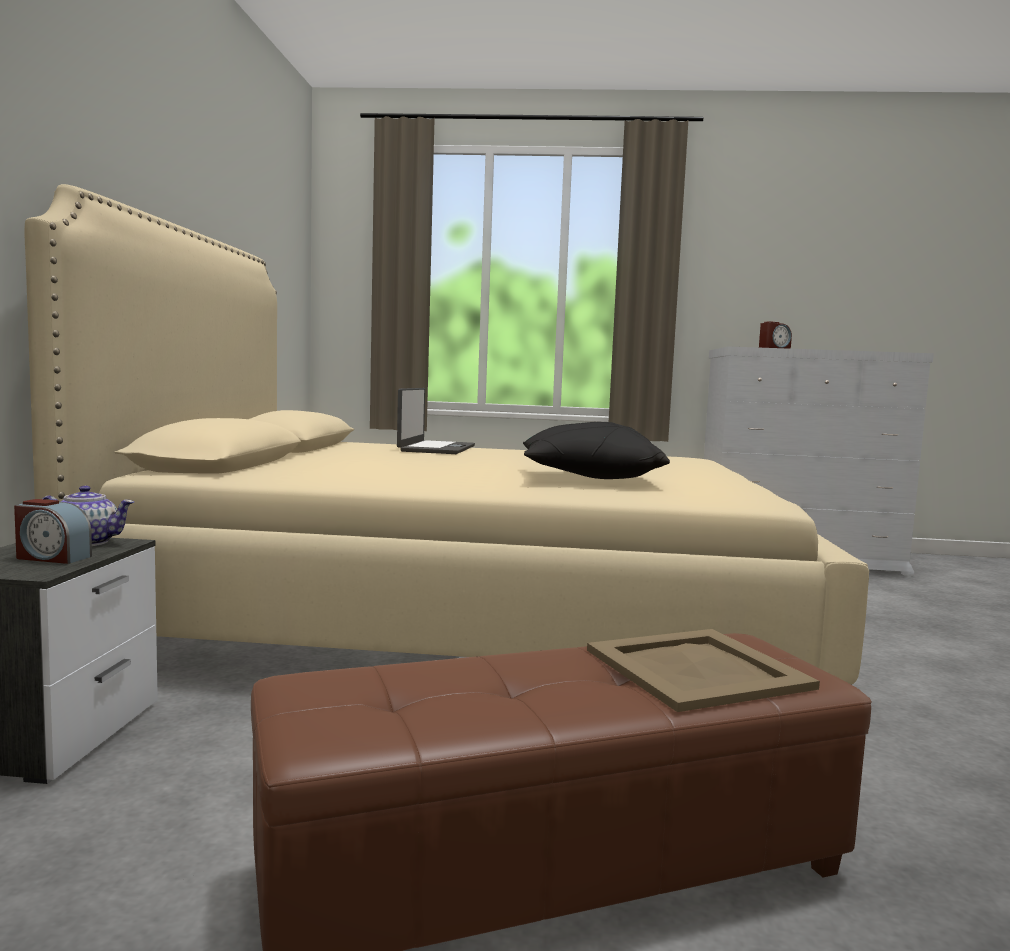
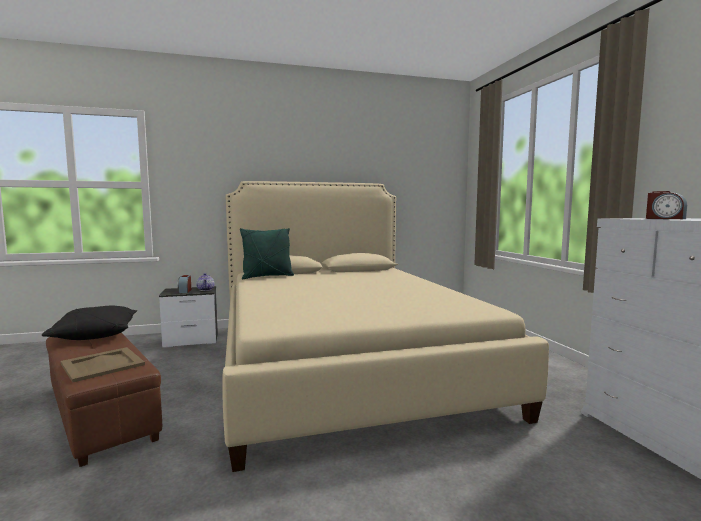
camera: 70 degrees right, 0 degrees up
(269, 471) = (267, 277): none -> green pillow
(436, 448) = (396, 278): laptop -> none
(588, 477) = (302, 299): black pillow -> black pillow (95, 334)

